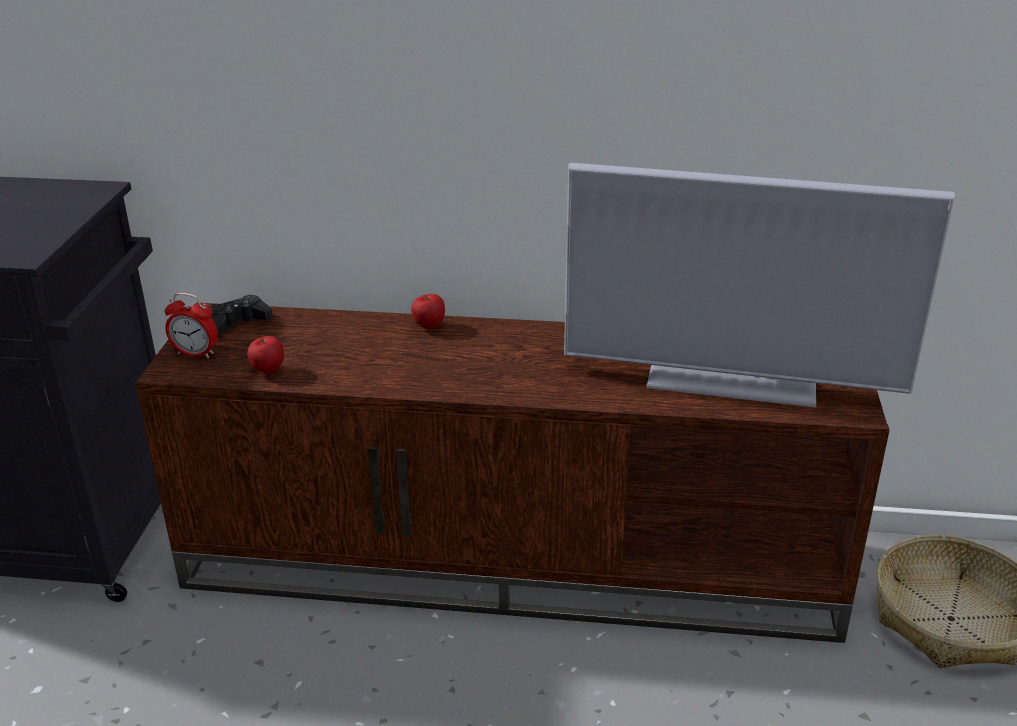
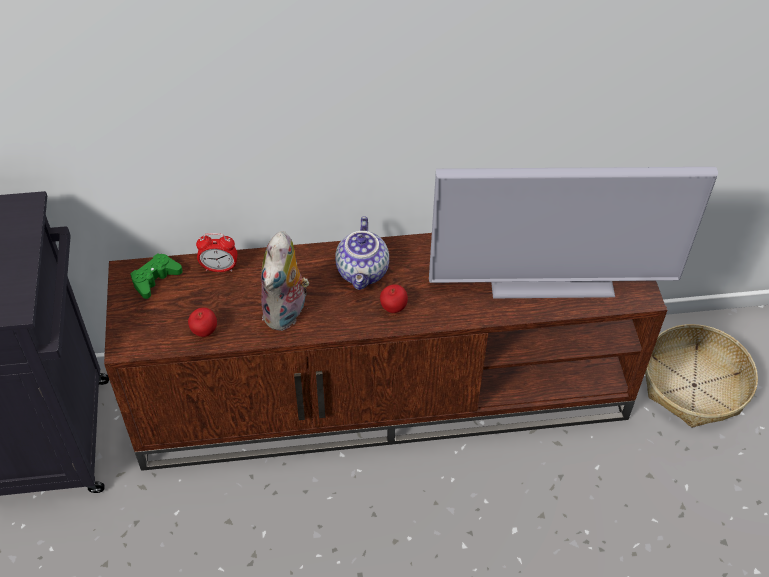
camera: 15 degrees left, 20 degrees up
(196, 354) = (138, 322): alarm clock -> alarm clock (219, 268)
(238, 322) = (155, 279): black game controller -> green game controller
(376, 368) = (287, 313): none -> plush toy
(429, 326) = (310, 258): apple -> apple (393, 308)
(488, 345) = (363, 272): none -> teapot

